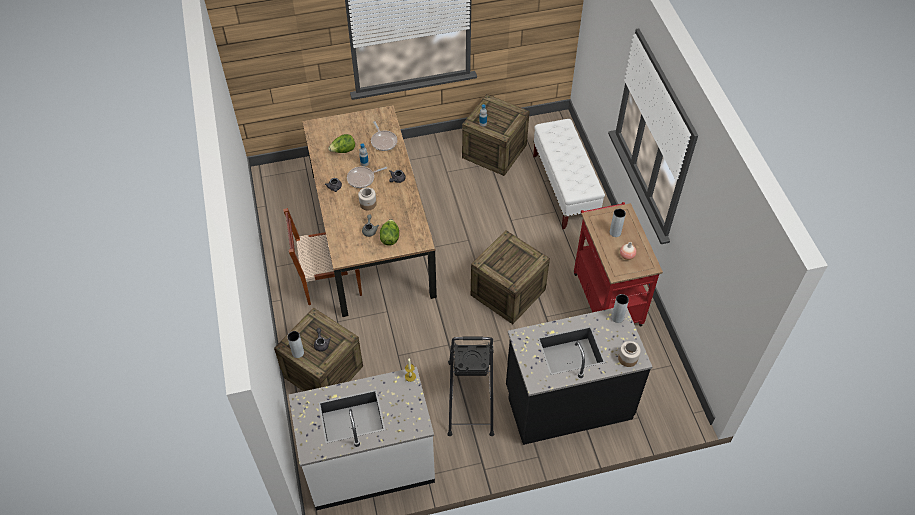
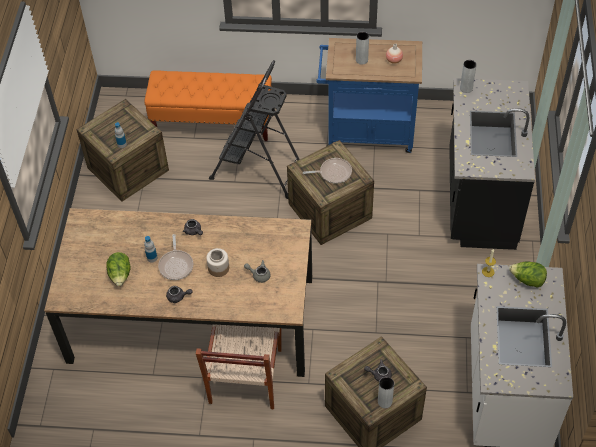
camera: 70 degrees left, 0 degrees up
(383, 141) = (125, 231): frying pan -> frying pan (333, 173)
(390, 238) = (279, 258): lettuce -> lettuce (527, 280)
(470, 398) = (450, 279): step ladder -> step ladder (257, 172)
(564, 188) = (213, 123): white bench -> orange bench
(606, 297) = (366, 132): red cart -> blue cart
(628, 358) = (514, 95): jar -> none

